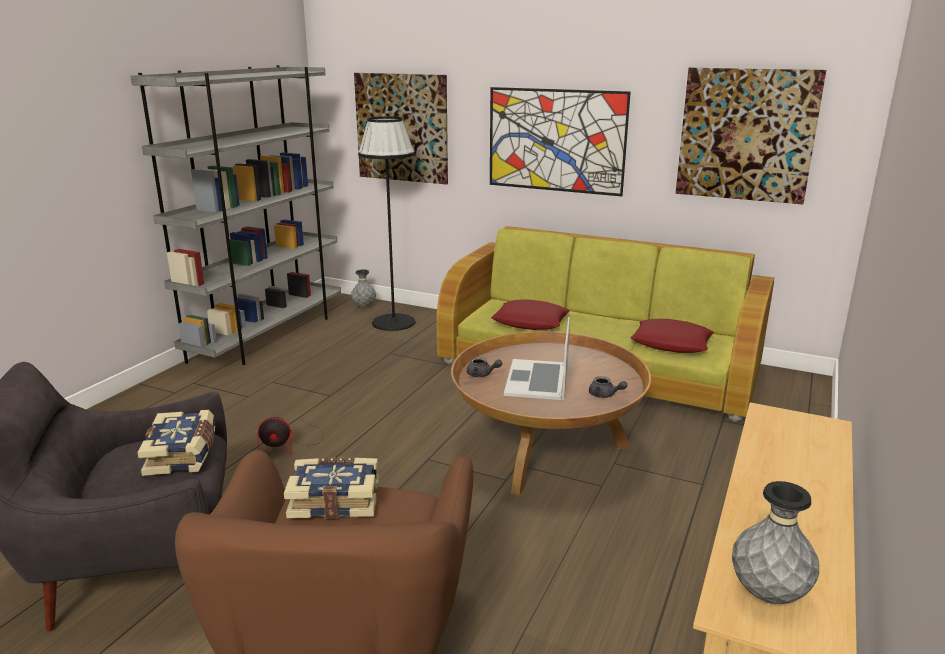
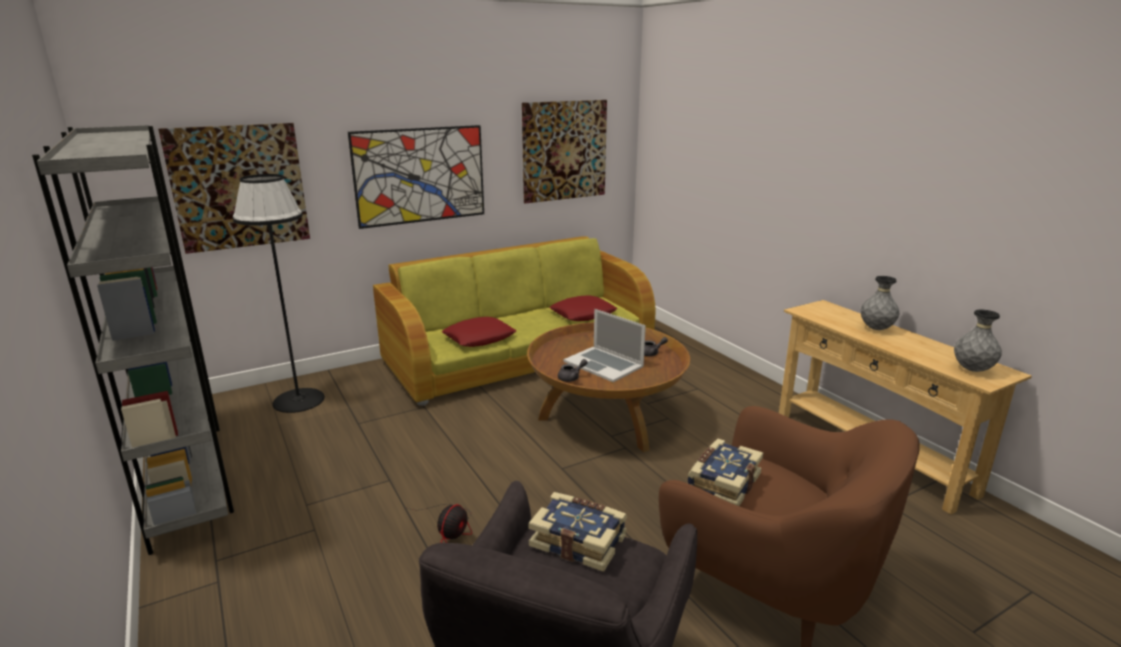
camera: 55 degrees left, 0 degrees up
(364, 307) = (232, 402): grey vase -> grey vase (876, 329)

